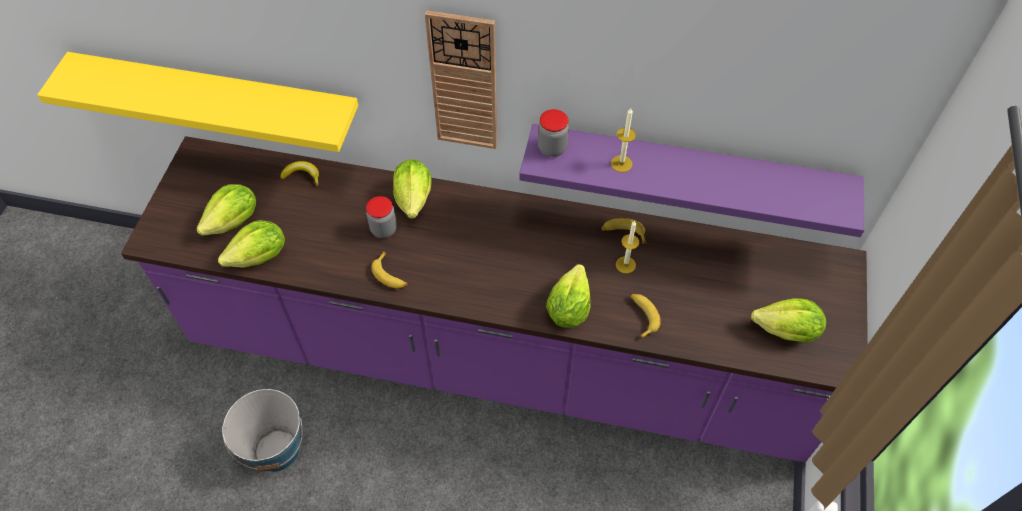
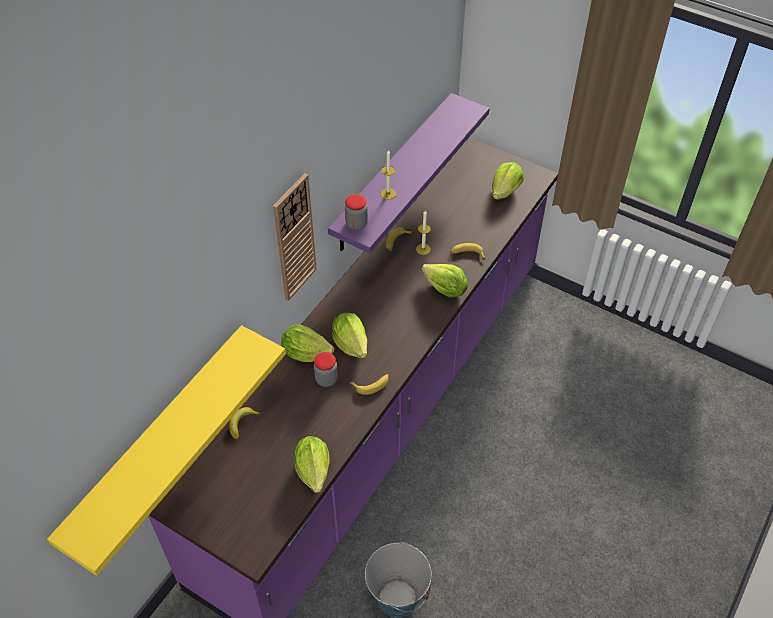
camera: 70 degrees left, 5 degrees down
(234, 221) = (266, 483): lettuce -> lettuce (351, 344)

